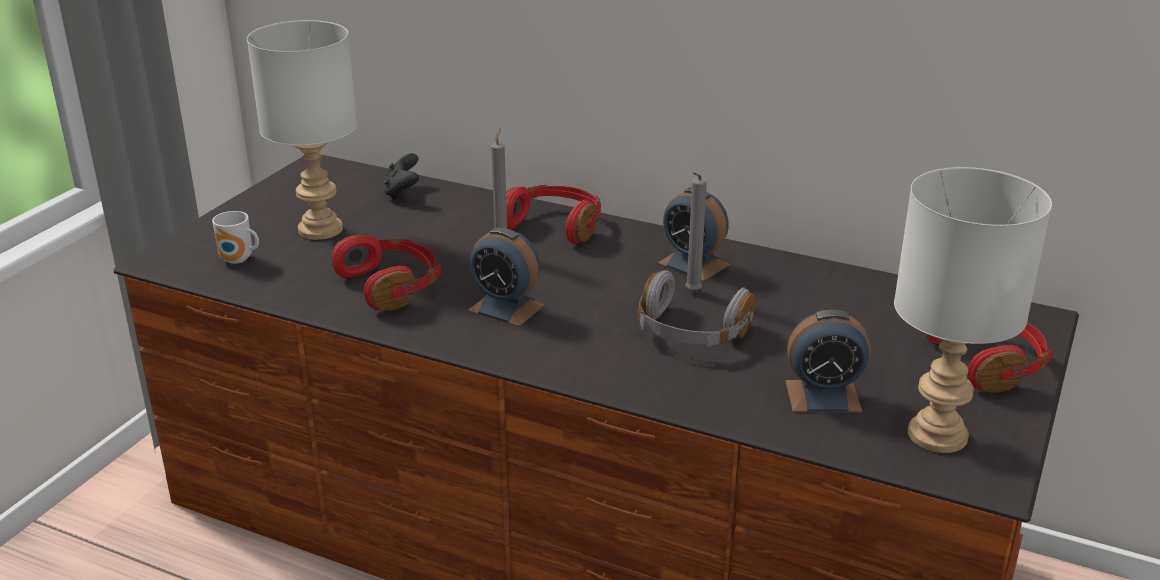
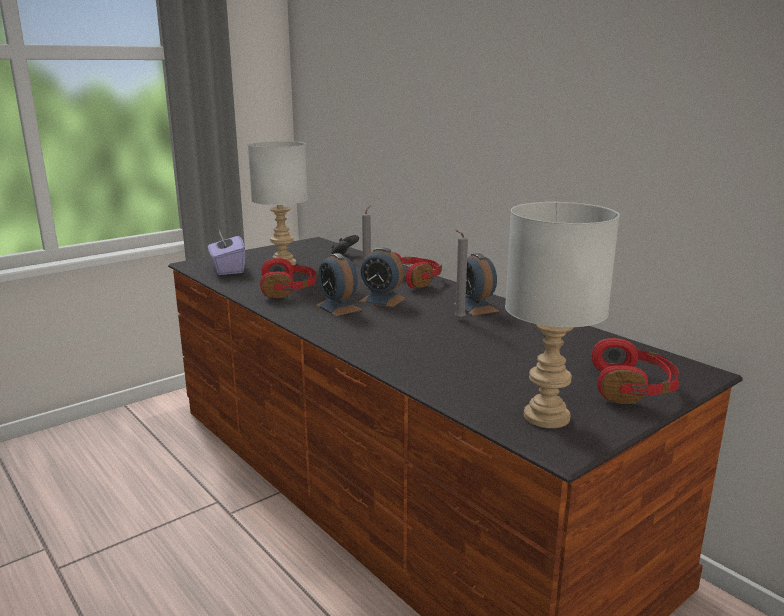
camera: 25 degrees right, 10 degrees down
(238, 260) = (227, 269): mug -> purple tissue box
(690, 333) = (434, 336): grey headphones -> none
(823, 396) = (486, 381): alarm clock -> alarm clock (382, 300)

